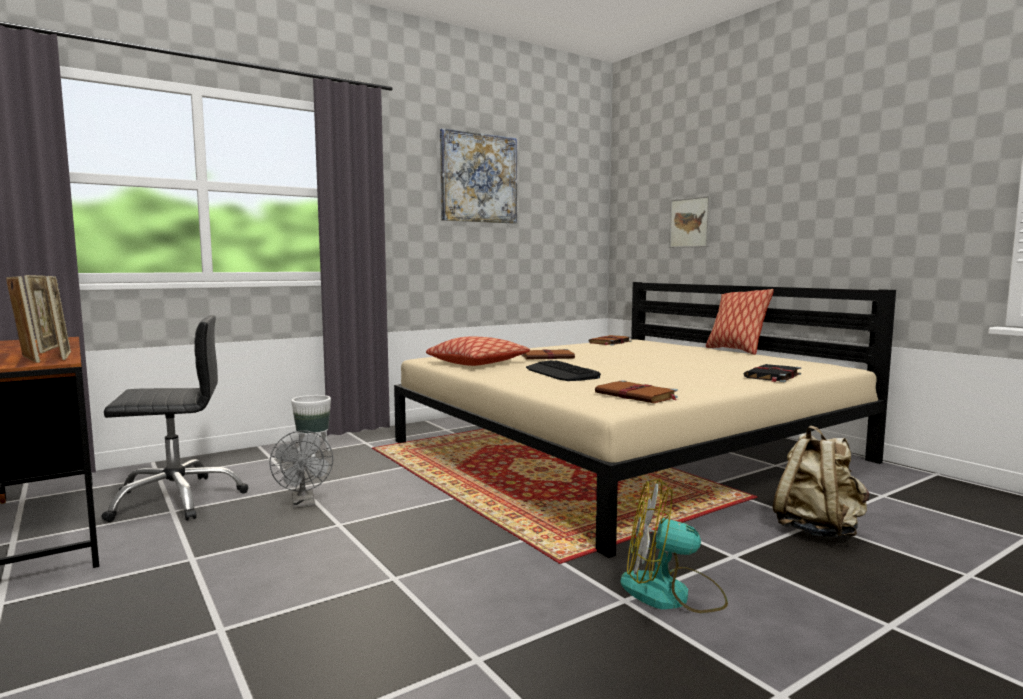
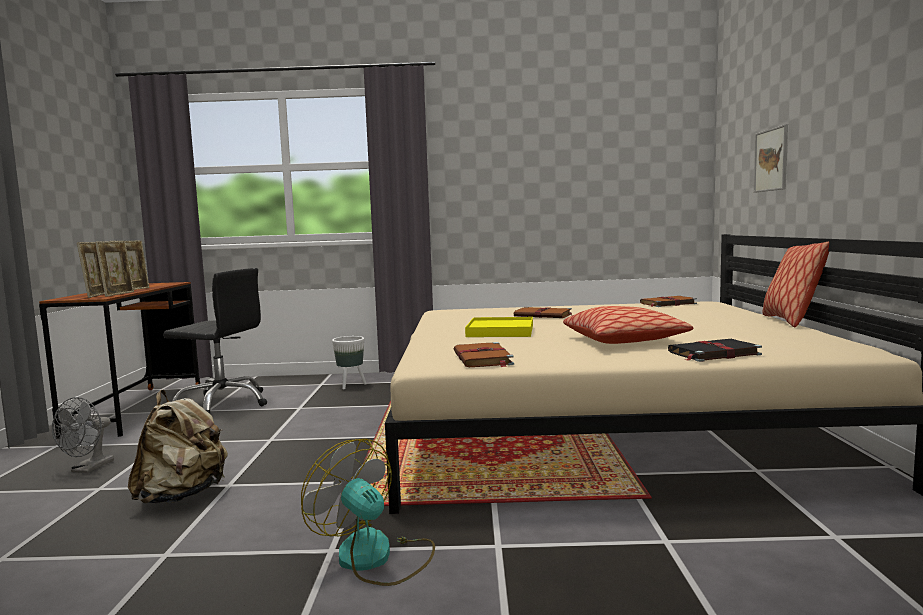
camera: 35 degrees right, 0 degrees up
(304, 504) = (279, 420): grey fan -> grey fan (88, 469)
(477, 363) = (464, 317): pillow -> pillow (624, 340)
(478, 178) = (536, 134): picture -> none
(561, 373) = (500, 331): keyboard -> yellow tray
(817, 530) = (648, 549): beige backpack -> beige backpack (182, 496)

